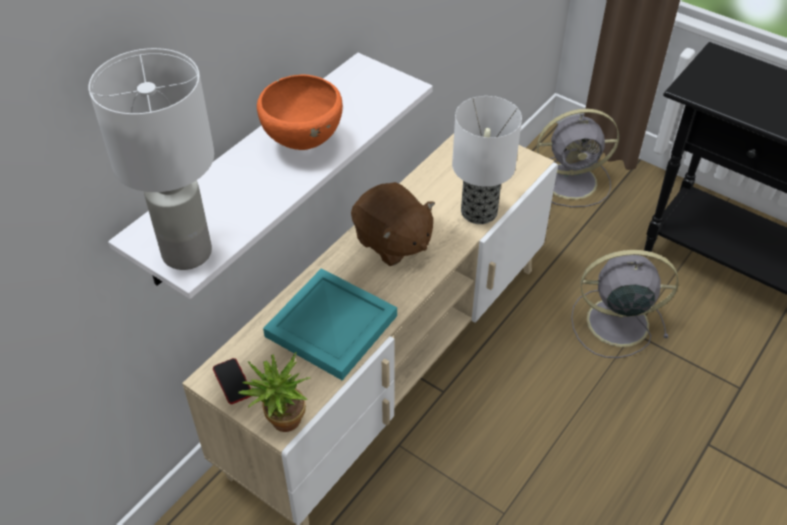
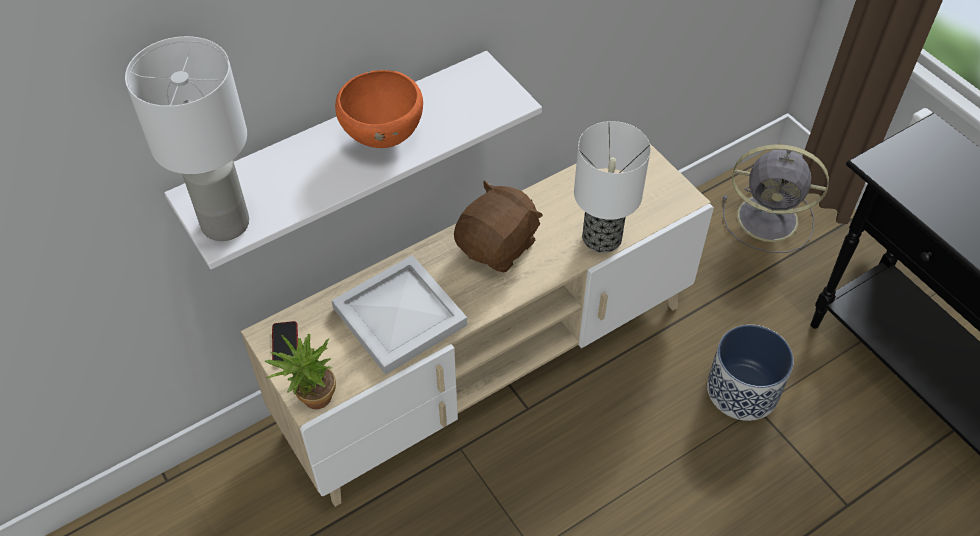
camera: 20 degrees right, 5 degrees up
(329, 326) = (397, 316): turquoise tray -> white tray
(392, 242) = (498, 246): brown plush toy -> brown plush toy turned 120 degrees counterclockwise
(614, 322) = (741, 390): grey fan -> planter

